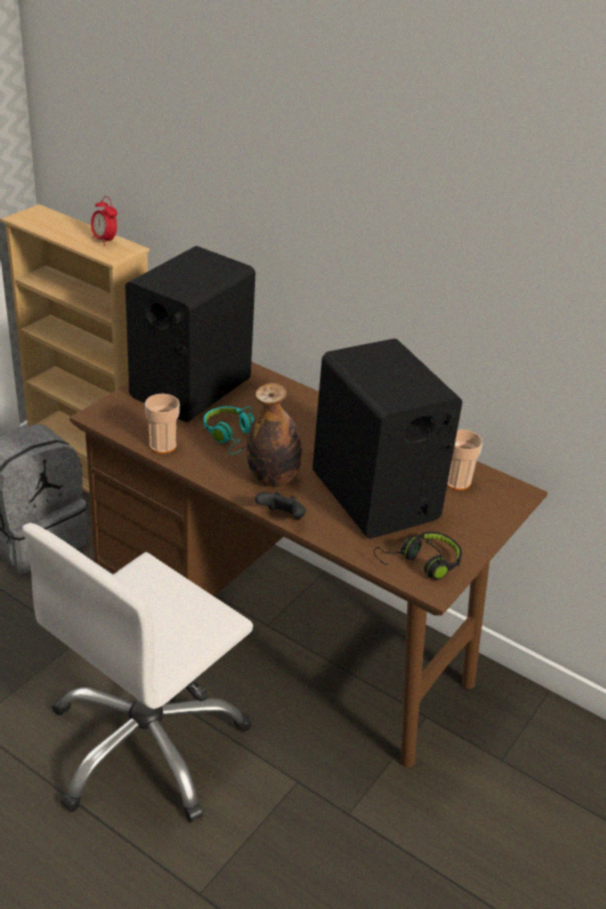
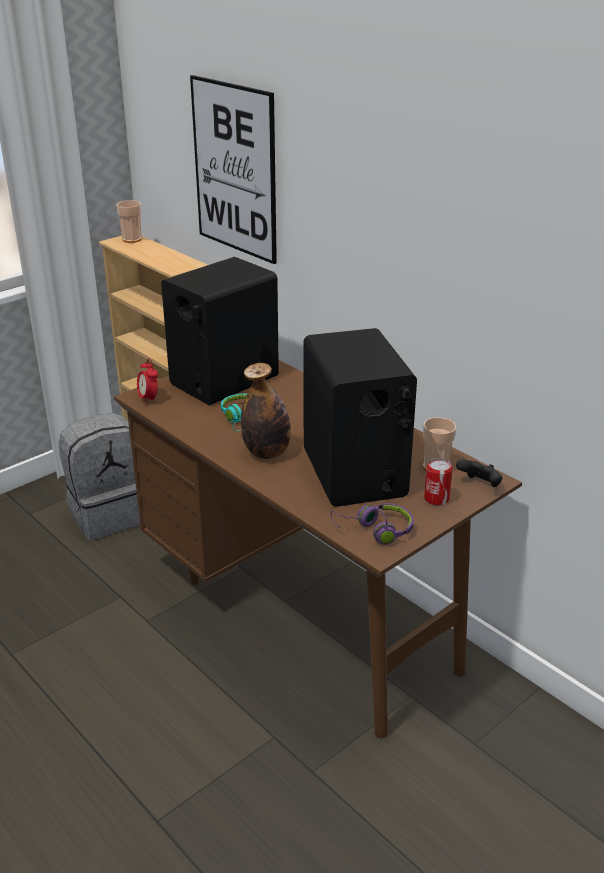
camera: 15 degrees right, 5 degrees down
(104, 241) = (173, 258): alarm clock -> alarm clock (149, 399)
(147, 744) = (151, 688): white office chair -> none
(162, 446) = (182, 422): cup -> cup (132, 239)
(187, 141) = (234, 169): none -> picture
(282, 518) = (262, 484): black game controller -> black game controller (480, 485)
(421, 563) = (375, 530): black headphones -> purple headphones
(470, 519) = (436, 499): none -> can

